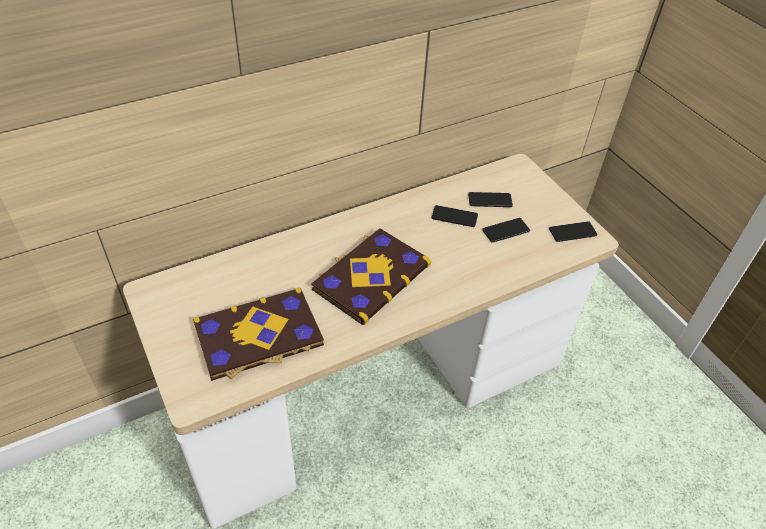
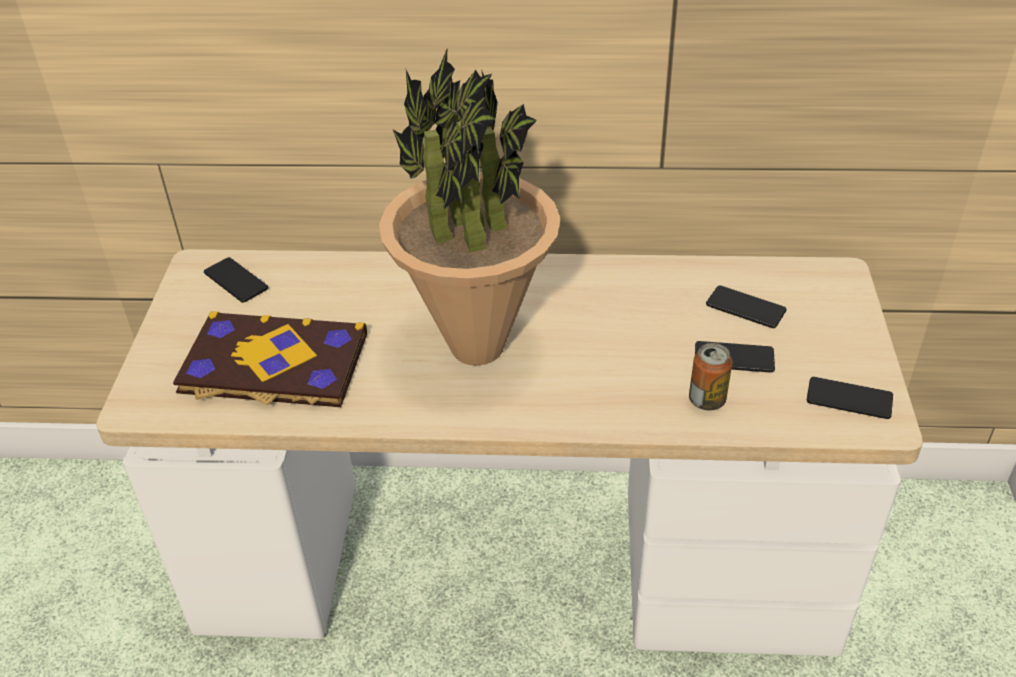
camera: 35 degrees right, 5 degrees down
(370, 276) = (476, 347): book -> potted plant
(454, 217) = (668, 312): phone -> phone (236, 281)
(511, 259) = (707, 400): none -> can

